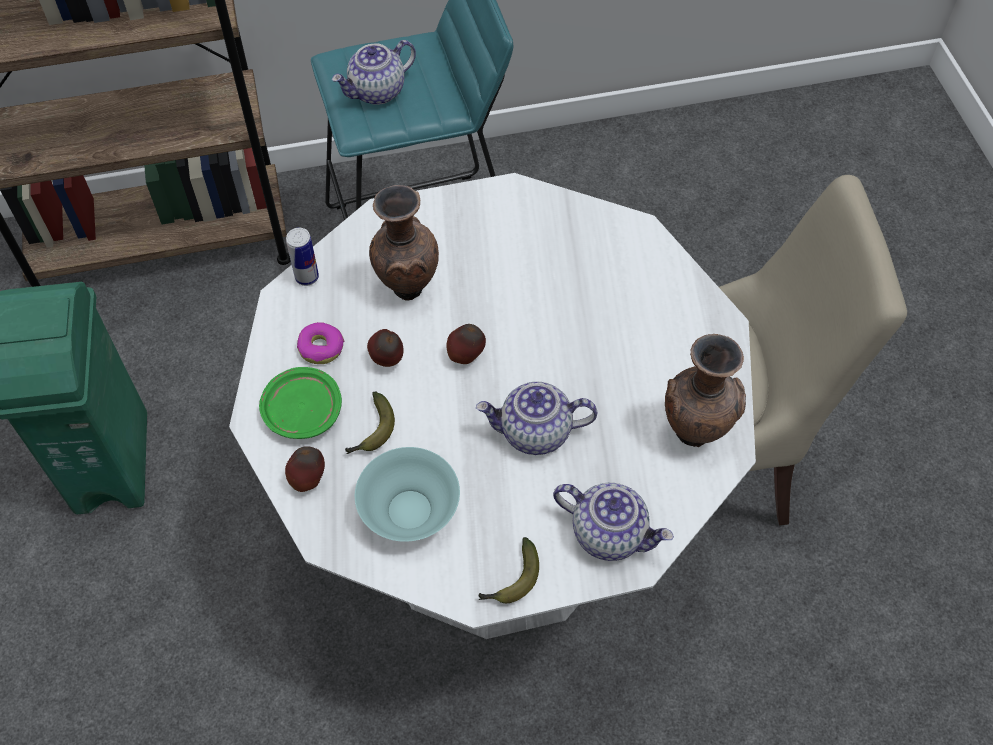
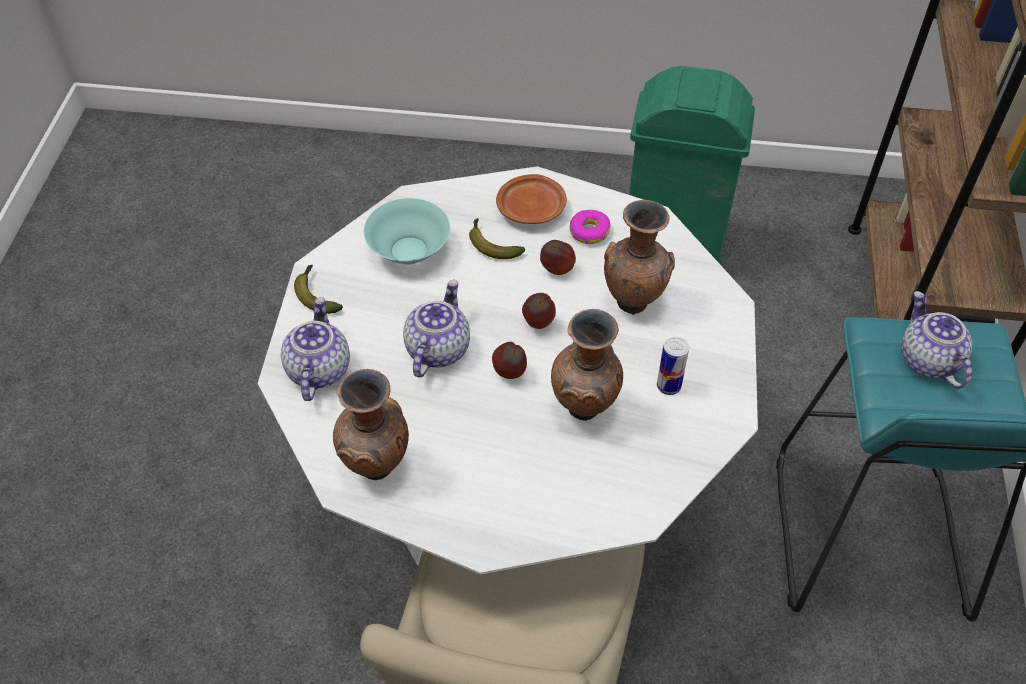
camera: 110 degrees right, 5 degrees down
(302, 410) = (532, 208): green plate -> brown plate
(307, 277) = (670, 238): can -> can (668, 386)
(308, 480) = (466, 200): apple -> apple (510, 374)
(551, 292) = (585, 410): none -> brown vase
(609, 533) = (318, 369): teapot -> teapot turned 135 degrees clockwise

